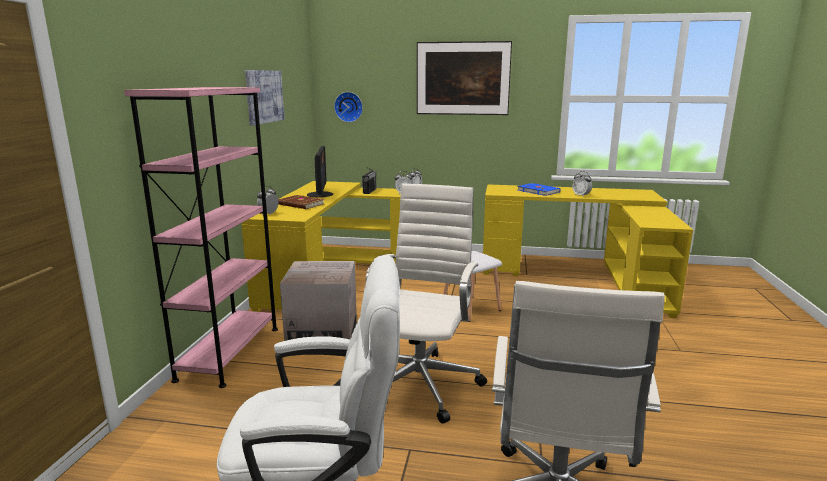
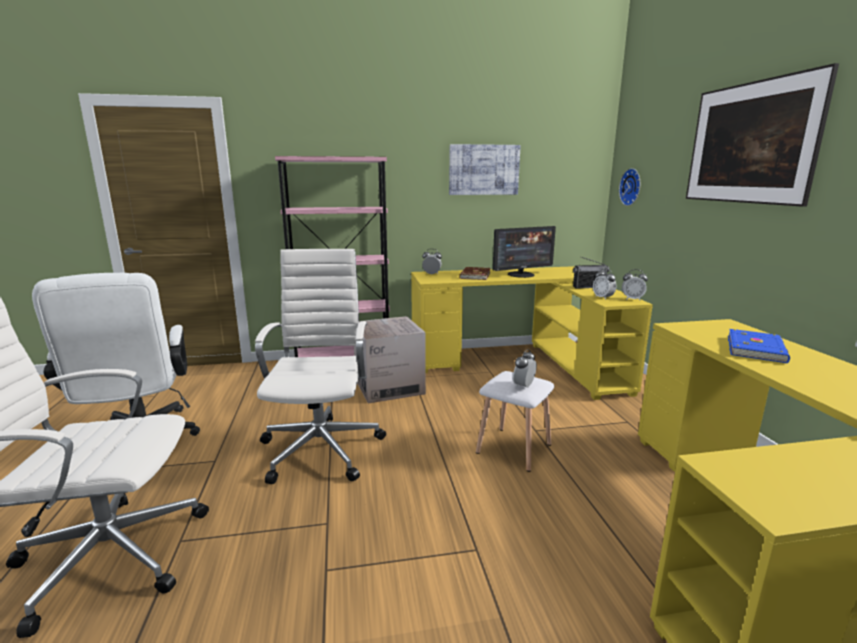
camera: 70 degrees right, 0 degrees up
(421, 383) = (322, 447): white office chair -> white office chair turned 90 degrees counterclockwise
(581, 196) = (801, 381): alarm clock -> alarm clock (523, 386)

